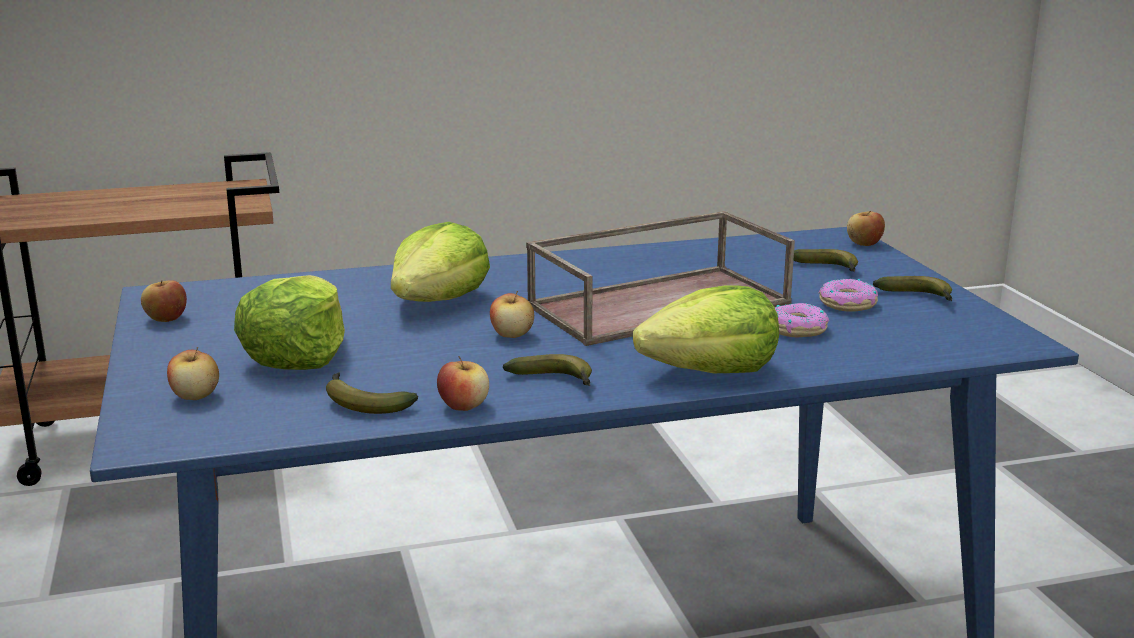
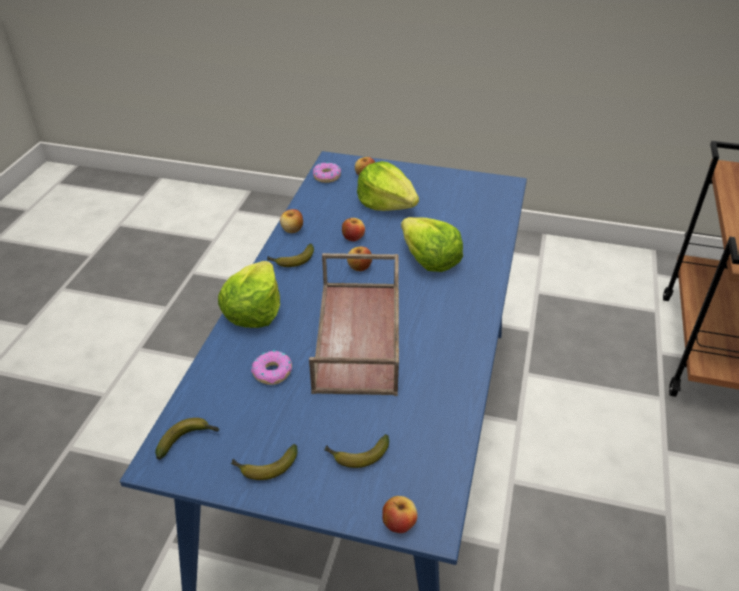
camera: 120 degrees right, 20 degrees up
(166, 319) = (465, 181): apple -> apple (353, 238)
(363, 403) = (320, 208): banana -> banana (188, 440)
(848, 304) = (287, 421): donut -> donut (326, 176)

